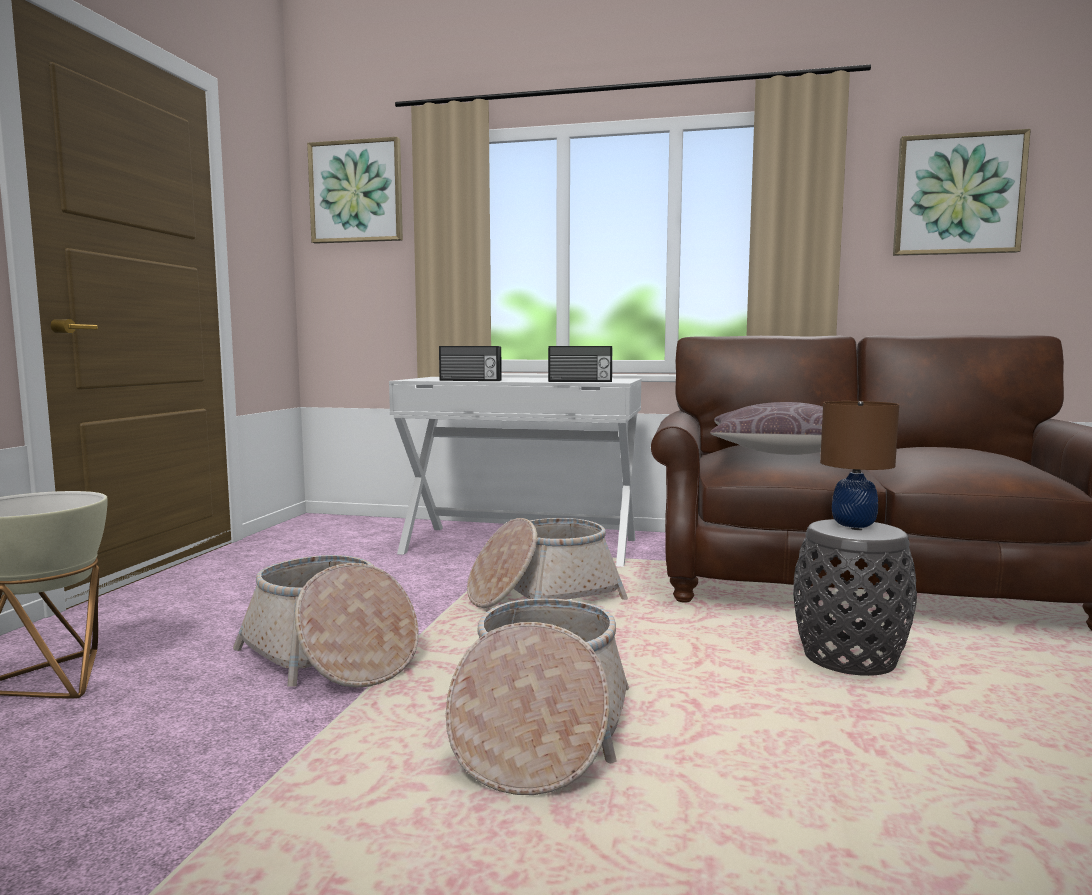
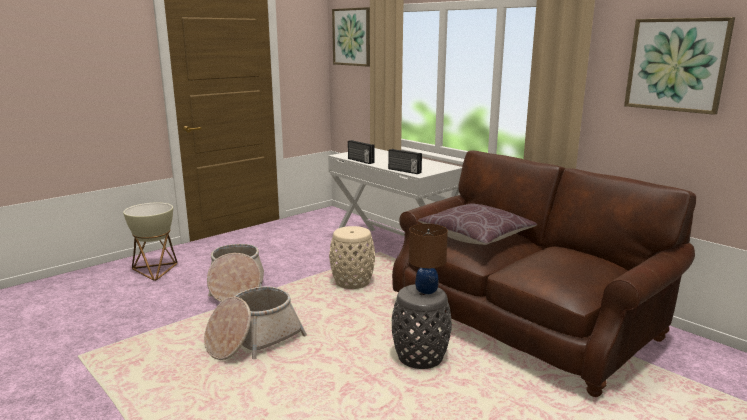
camera: 35 degrees right, 10 degrees up
(542, 595) = (352, 282): basket -> beige stool

